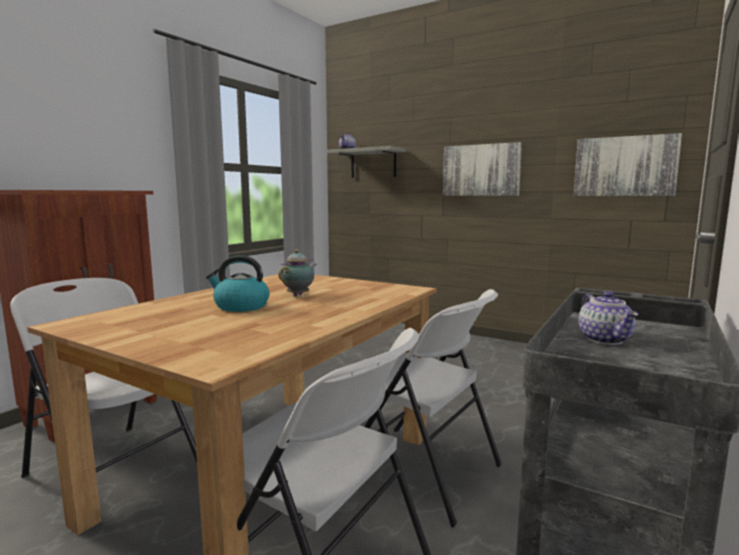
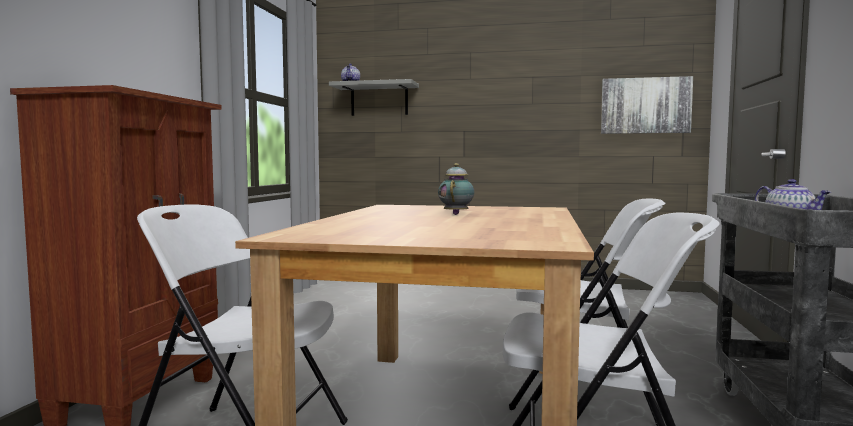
camera: 20 degrees left, 5 degrees down
(240, 306) = (427, 221): kettle -> none
(481, 170) = (505, 108): picture -> none

